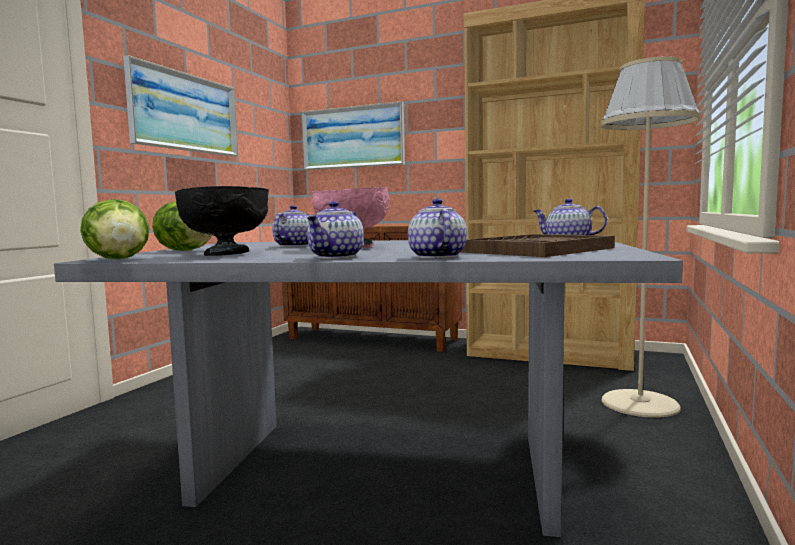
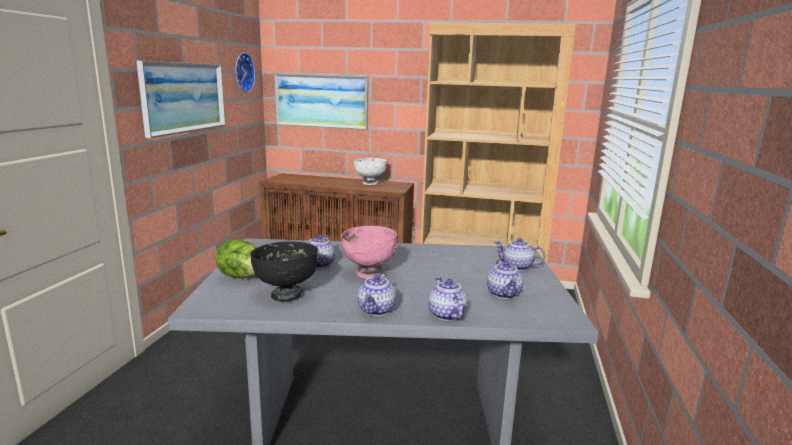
camera: 10 degrees left, 10 degrees up
(119, 259) = (213, 309): lettuce -> none
(263, 106) = (242, 72): none -> wall clock
(407, 224) = (370, 183): none -> white bowl
(537, 250) = (504, 294): brown tray -> teapot
(640, 403) = (547, 345): beige floor lamp -> none

